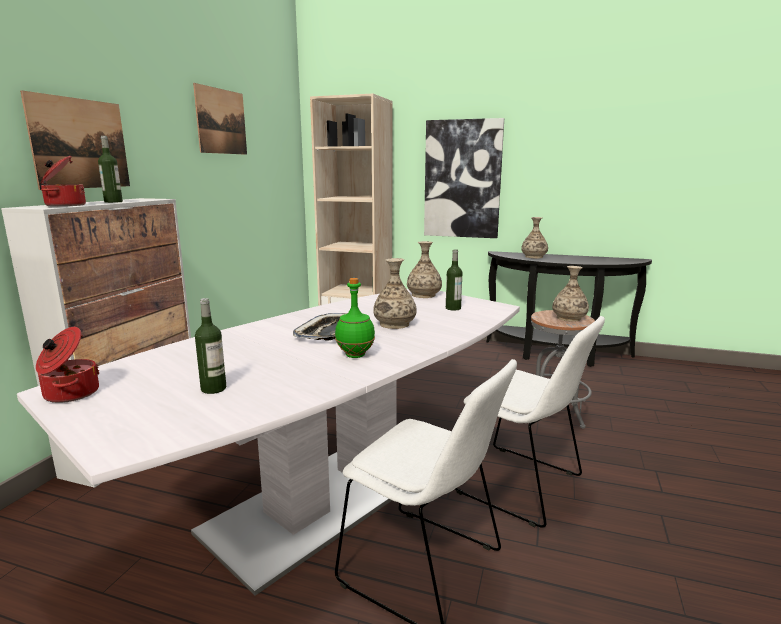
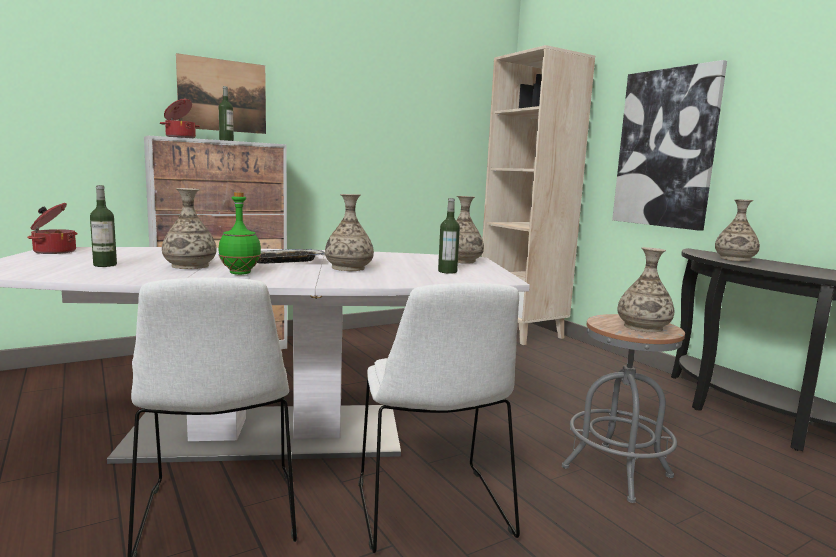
camera: 40 degrees right, 5 degrees down
(221, 121) = (388, 85): picture -> none
(288, 362) = (190, 266): none -> vase

